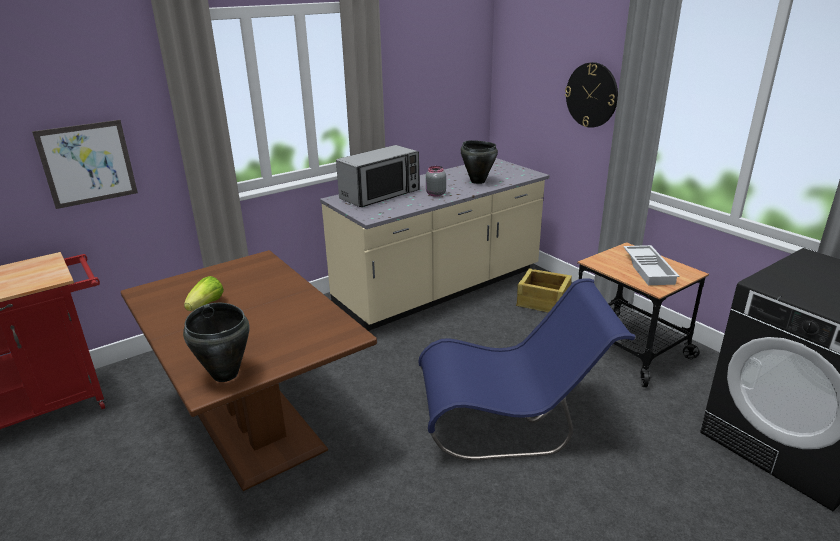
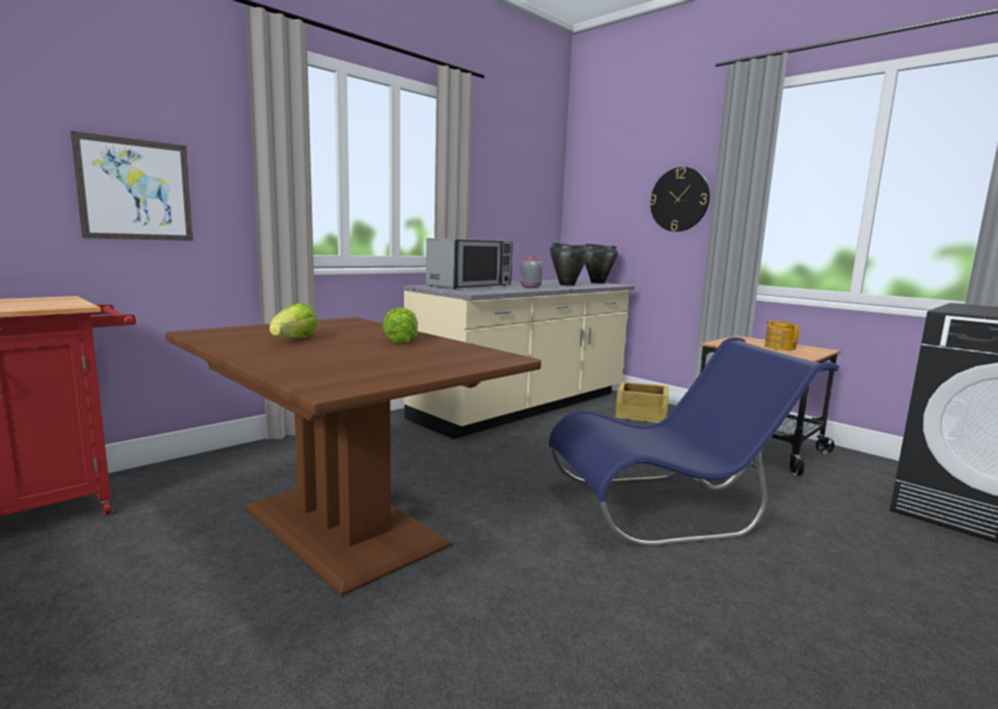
camera: 10 degrees left, 15 degrees down
(226, 374) = (353, 378): black cooking pot -> black cooking pot (597, 282)
(286, 303) = (402, 340): none -> lettuce
(649, 269) = (779, 347): white tray -> teapot

